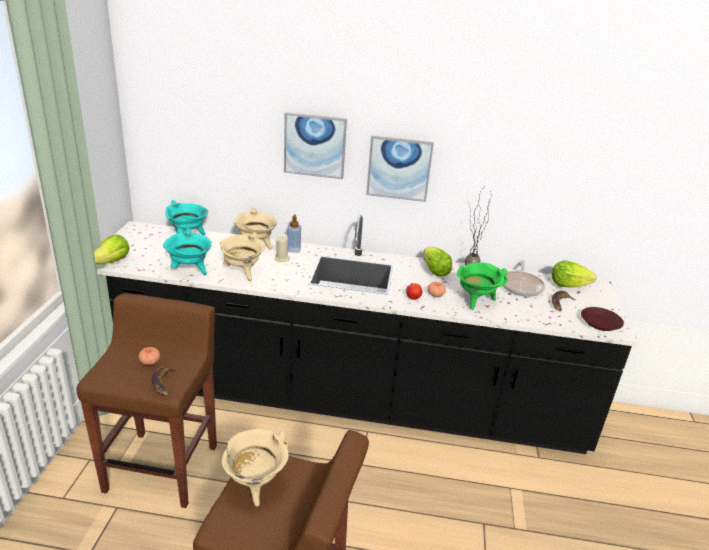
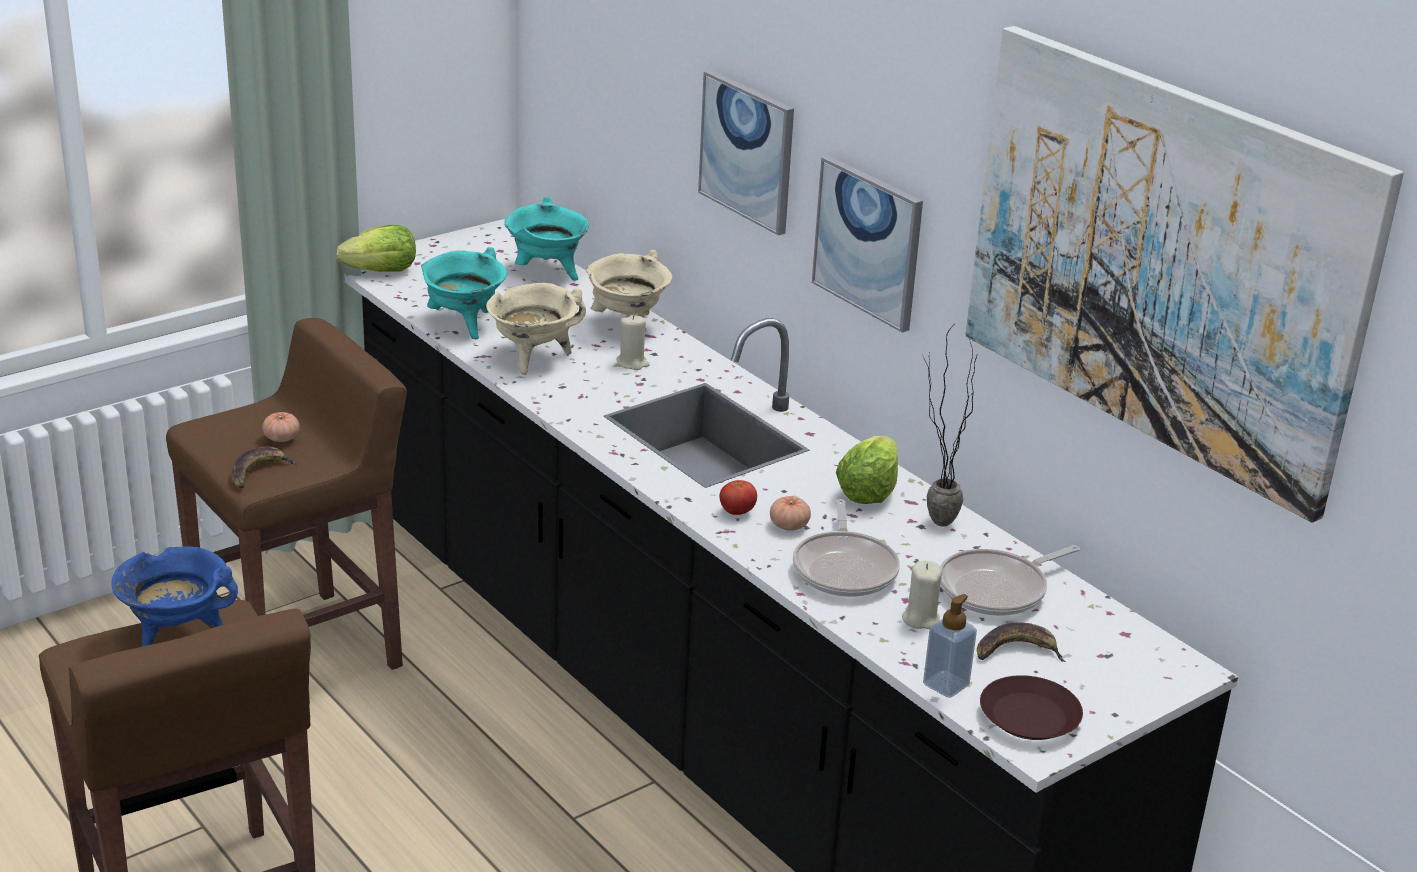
camera: 45 degrees right, 0 degrees up
(255, 485) = (177, 637): beige cooking pot -> blue cooking pot
(293, 250) = (678, 357): soap dispenser -> soap dispenser (946, 685)
(476, 301) = (845, 568): green cooking pot -> frying pan
(523, 307) = (920, 619): none -> beige candle
(568, 285) = (1109, 635): lettuce -> none
(572, 135) = (1163, 262): none -> picture

